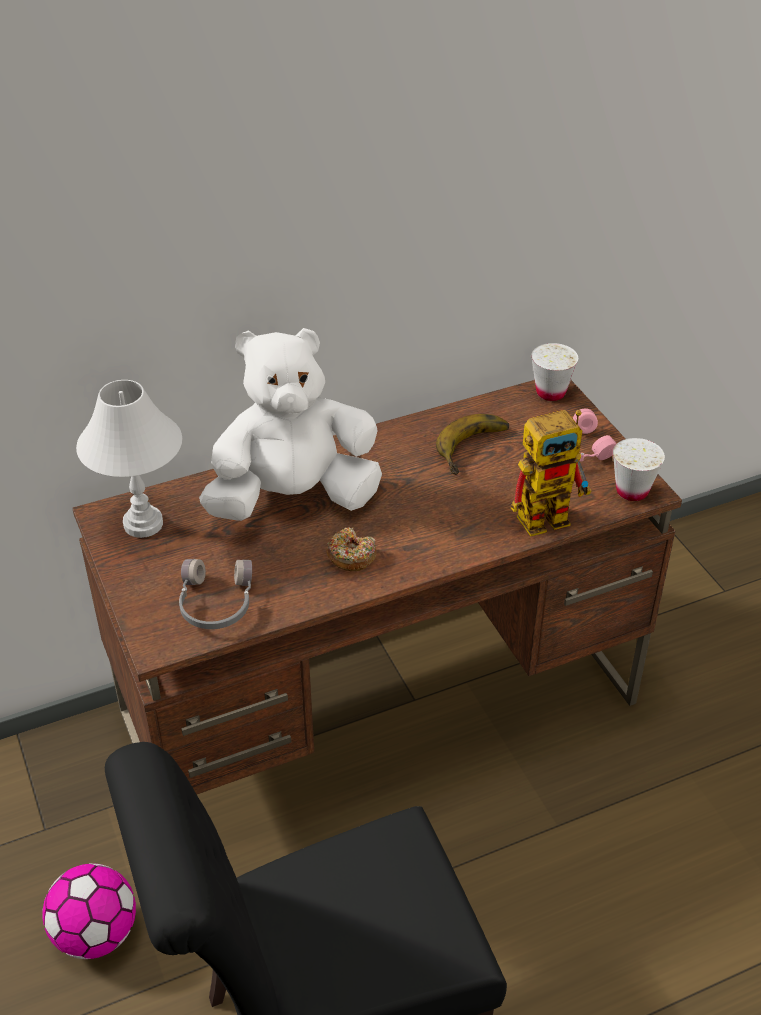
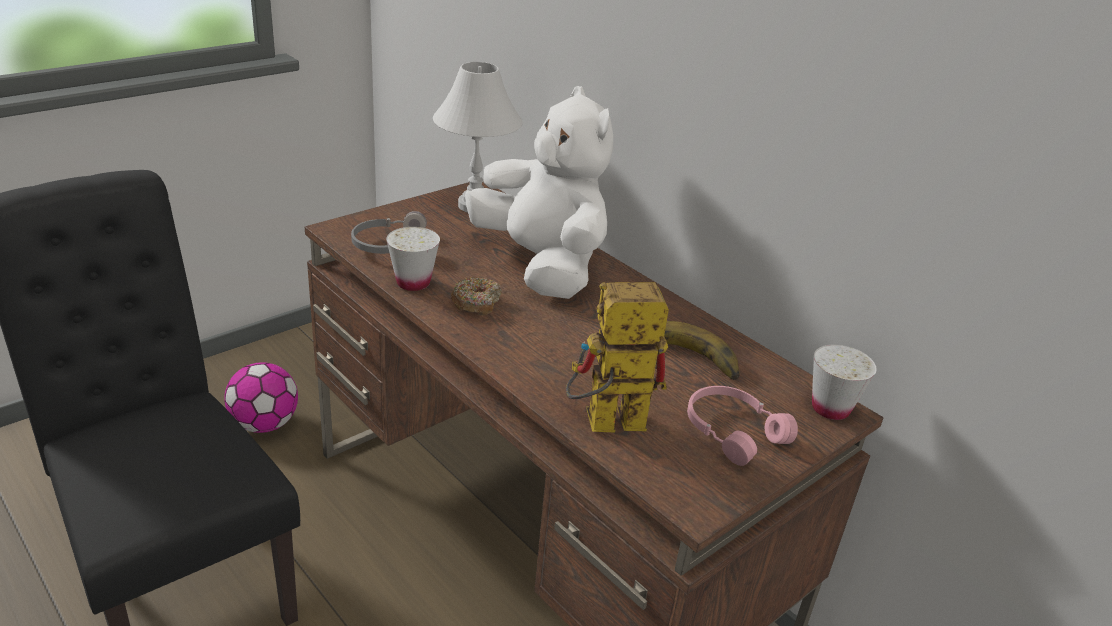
camera: 70 degrees right, 10 degrees down
(551, 514) = (603, 425): toy robot -> toy robot turned 120 degrees clockwise
(632, 491) = (686, 491): white cup -> white cup (413, 283)

